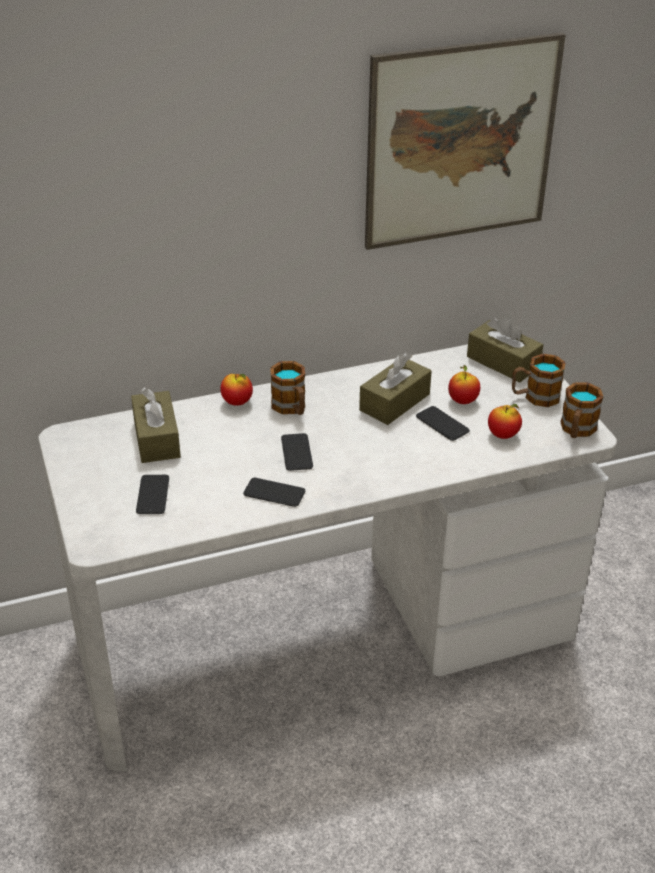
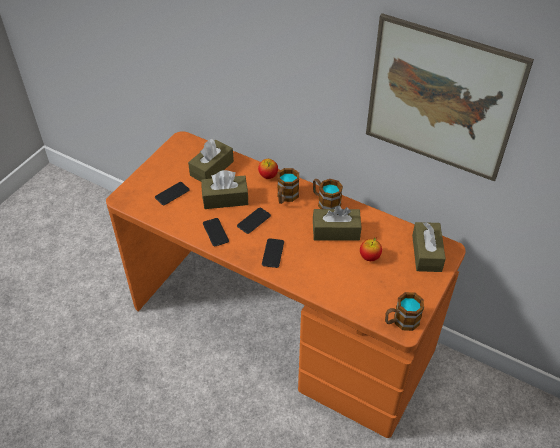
camera: 50 degrees right, 10 degrees up
(227, 455) = (225, 199): none -> brown tissue box
(325, 635) = (280, 327): white desk -> orange desk
(442, 424) = (339, 261): phone -> phone (273, 253)
(503, 435) = (359, 291): apple -> none
(535, 397) = (410, 285): mug -> mug (325, 202)

